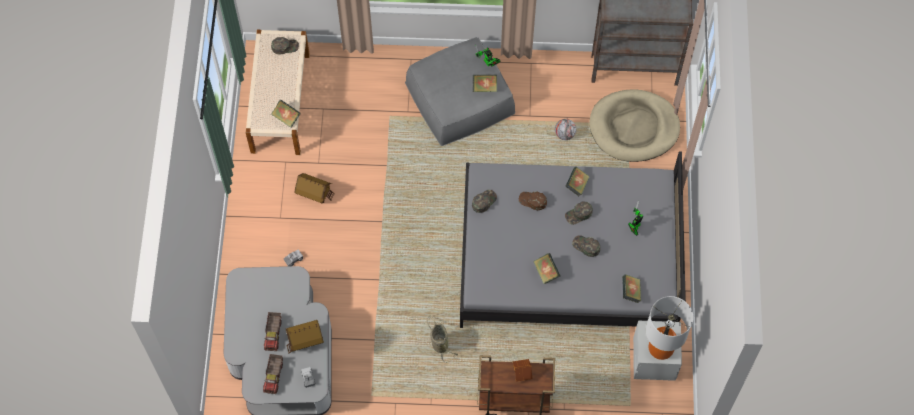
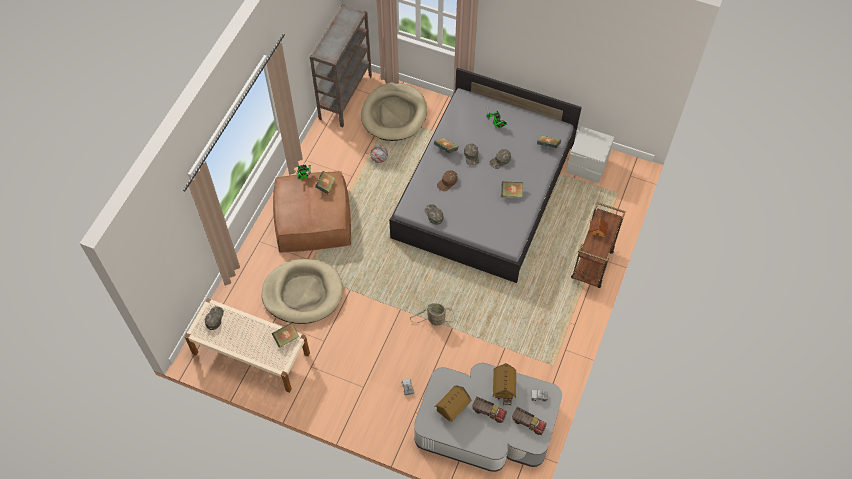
camera: 70 degrees left, 5 degrees down
(314, 194) = (352, 353): toy house -> toy house (452, 407)
(366, 122) = (302, 293): none -> beige dog bed
(439, 343) = (524, 301): basket -> basket (435, 320)
(460, 97) = (312, 218): grey ottoman -> brown ottoman
(661, 347) = (597, 144): table lamp -> none

